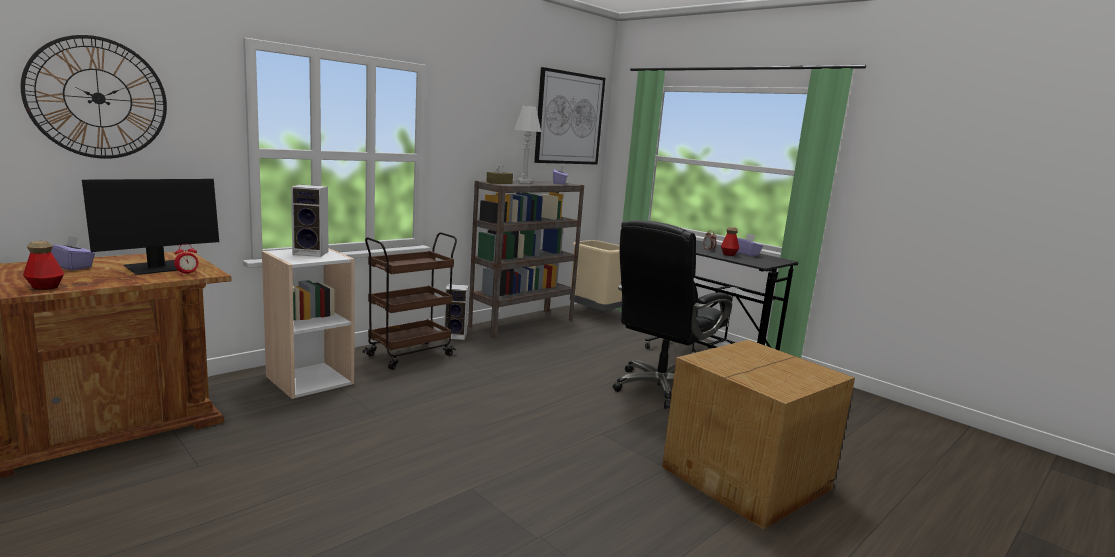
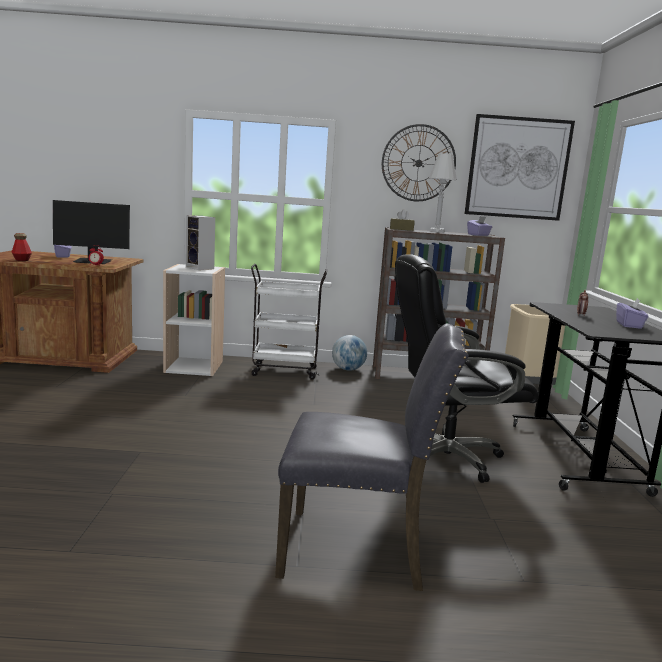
camera: 45 degrees right, 0 degrees up
(98, 98) = (97, 155): wall clock -> wall clock (418, 163)
(410, 355) = (285, 371): brown cart -> white cart
(456, 336) = (348, 369): speaker -> globe
(728, 254) = (593, 321): bottle -> none
(748, 478) = (357, 550): cardboard box -> grey chair

